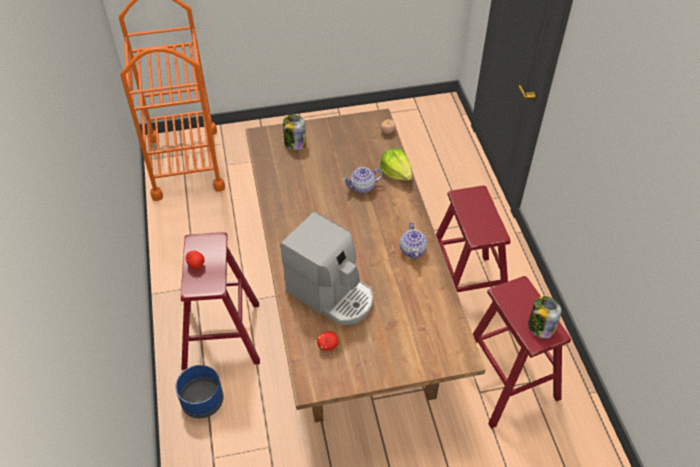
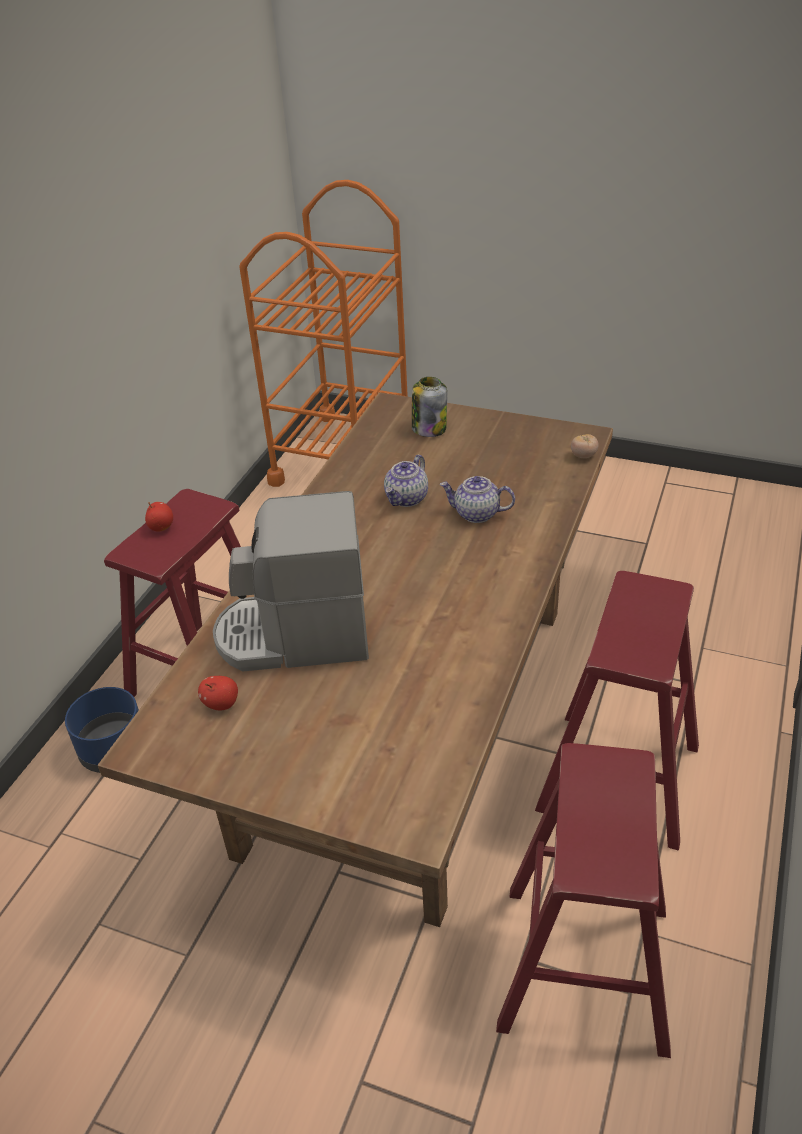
camera: 35 degrees right, 10 degrees down
(332, 294) = (295, 636): coffee machine -> coffee machine turned 105 degrees clockwise
(396, 172) = (548, 513): lettuce -> none
(413, 250) = (478, 628): teapot -> teapot (407, 498)
(540, 327) = (610, 851): jar -> none

